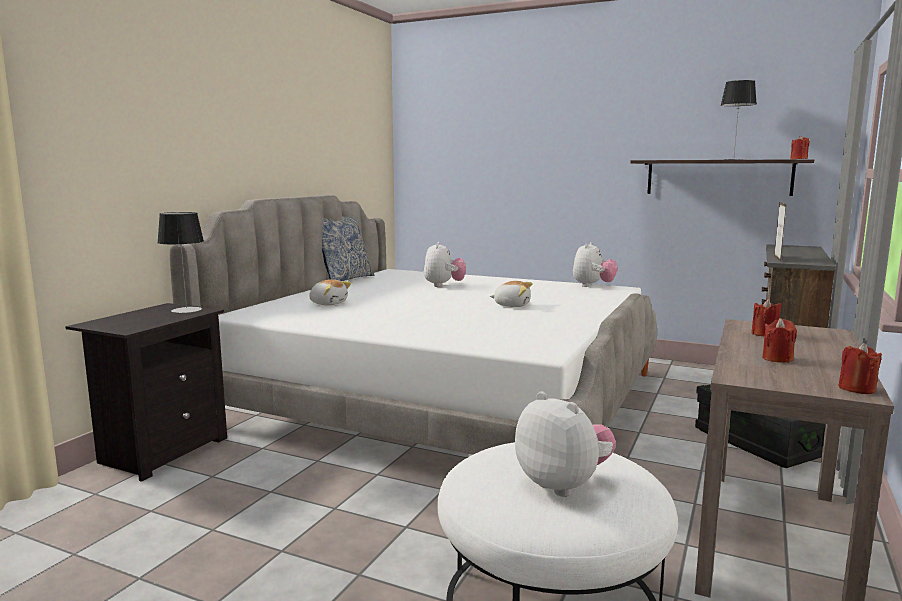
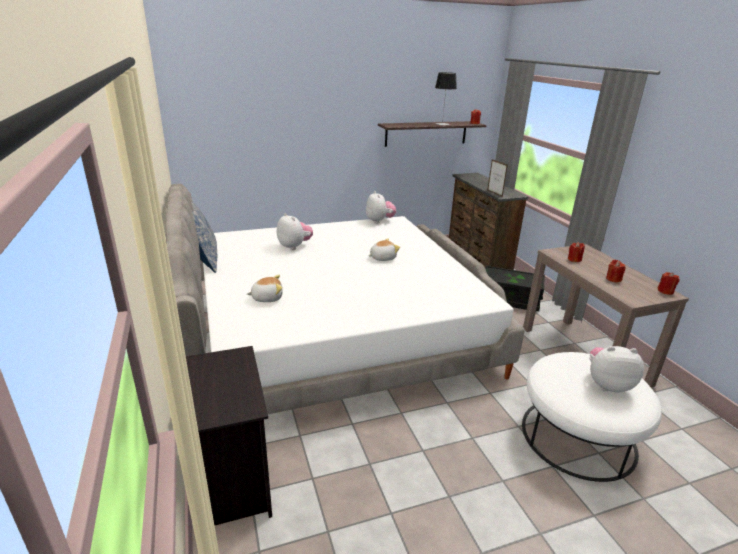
camera: 45 degrees left, 15 degrees up
(186, 310) = (225, 360): table lamp -> none

